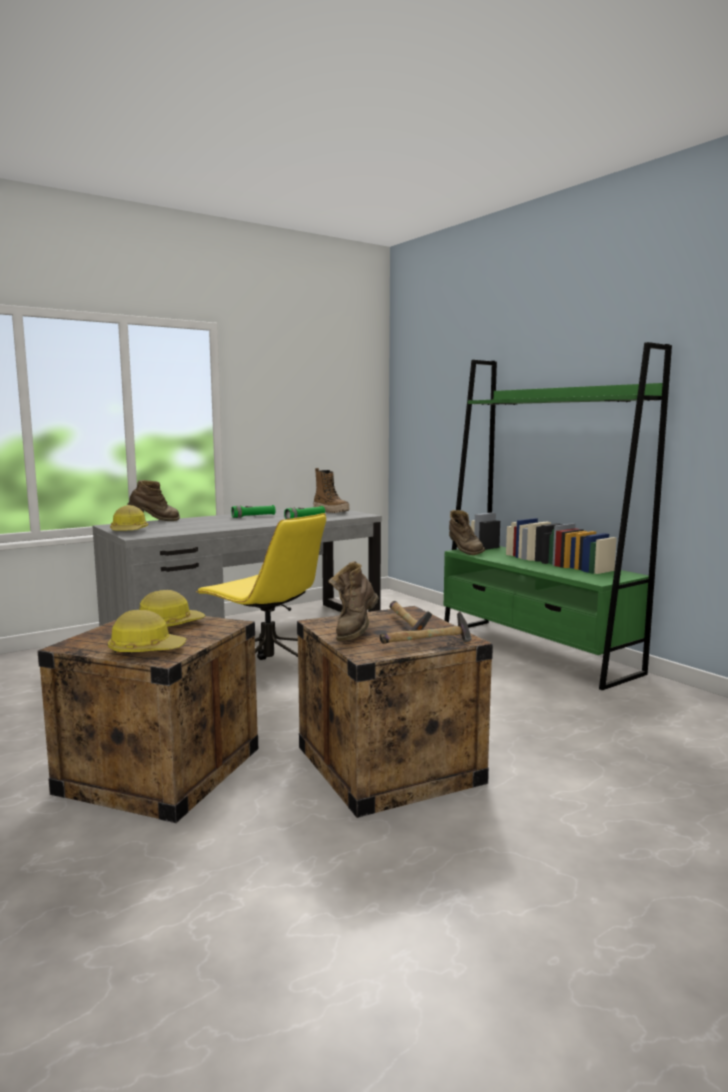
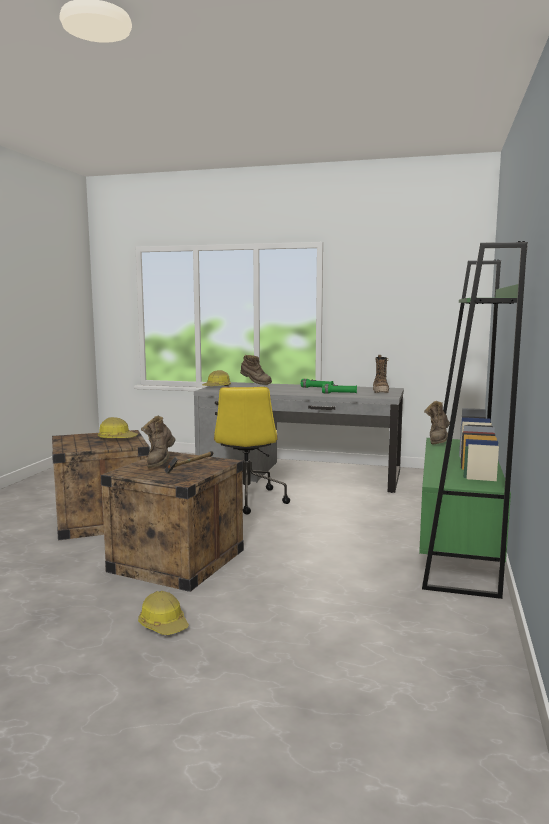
camera: 50 degrees right, 0 degrees up
(146, 650) = (73, 445): hard hat -> hard hat (164, 624)
(355, 632) = (160, 462): brown boot -> brown boot turned 60 degrees counterclockwise
(428, 644) = (160, 477): hammer -> none

